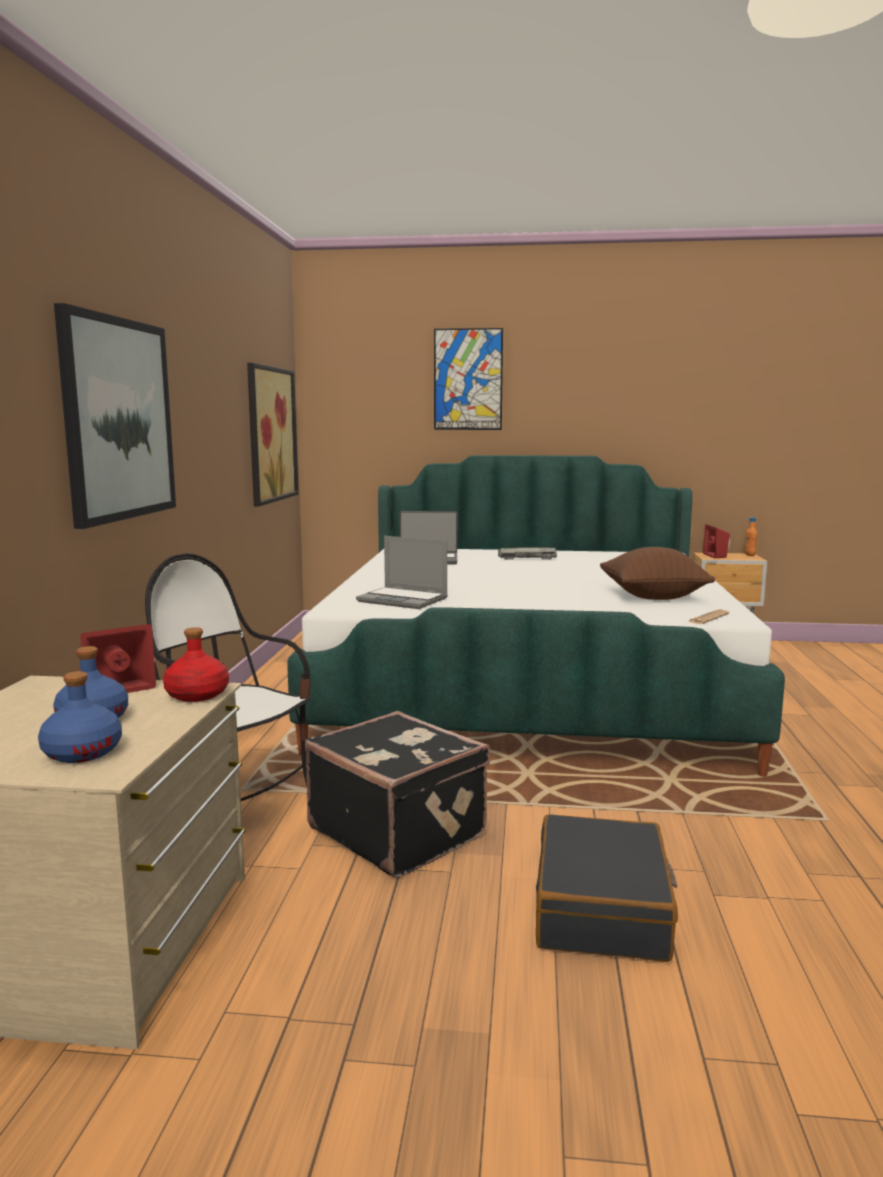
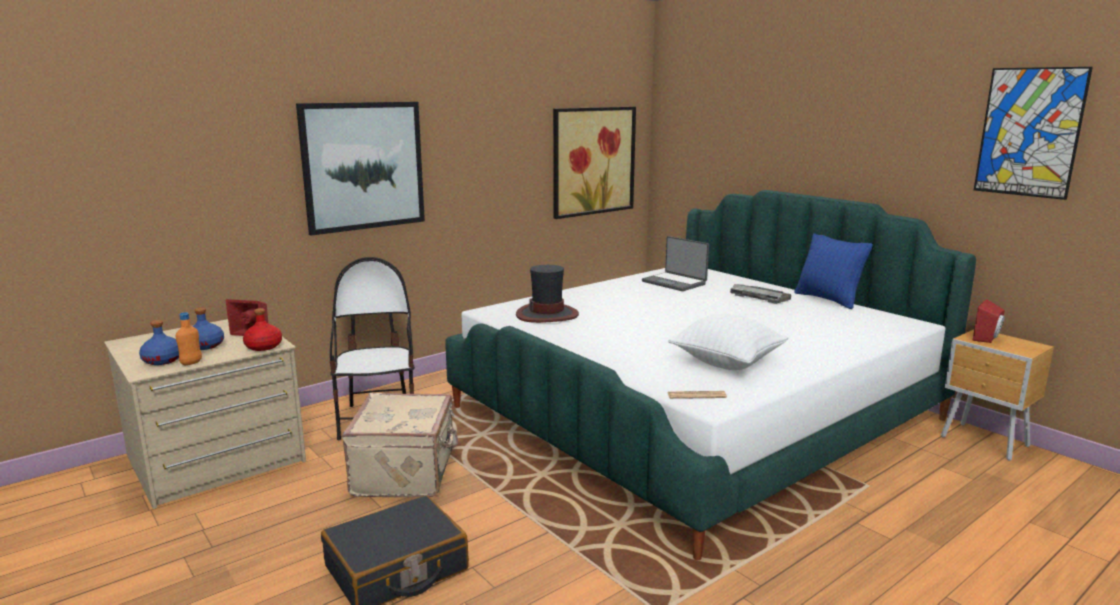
camera: 45 degrees right, 5 degrees up
(398, 831) = (406, 473): black suitcase -> beige suitcase
(404, 600) = (547, 314): laptop -> hat
(468, 379) = (772, 117): picture -> picture (1029, 132)
(573, 551) = (828, 299): none -> blue pillow
(653, 597) = (727, 363): brown pillow -> white pillow
(750, 555) = (1035, 347): orange bottle -> orange bottle (191, 363)

